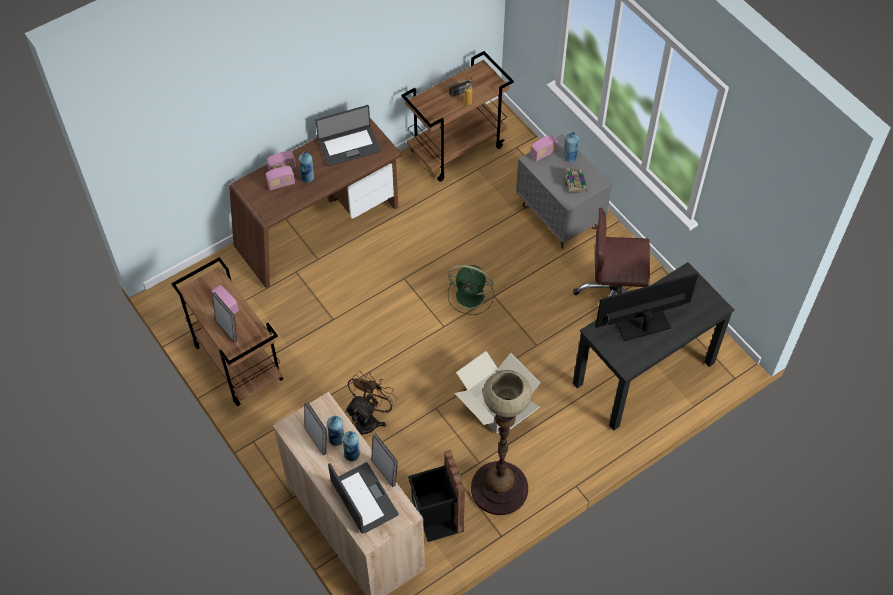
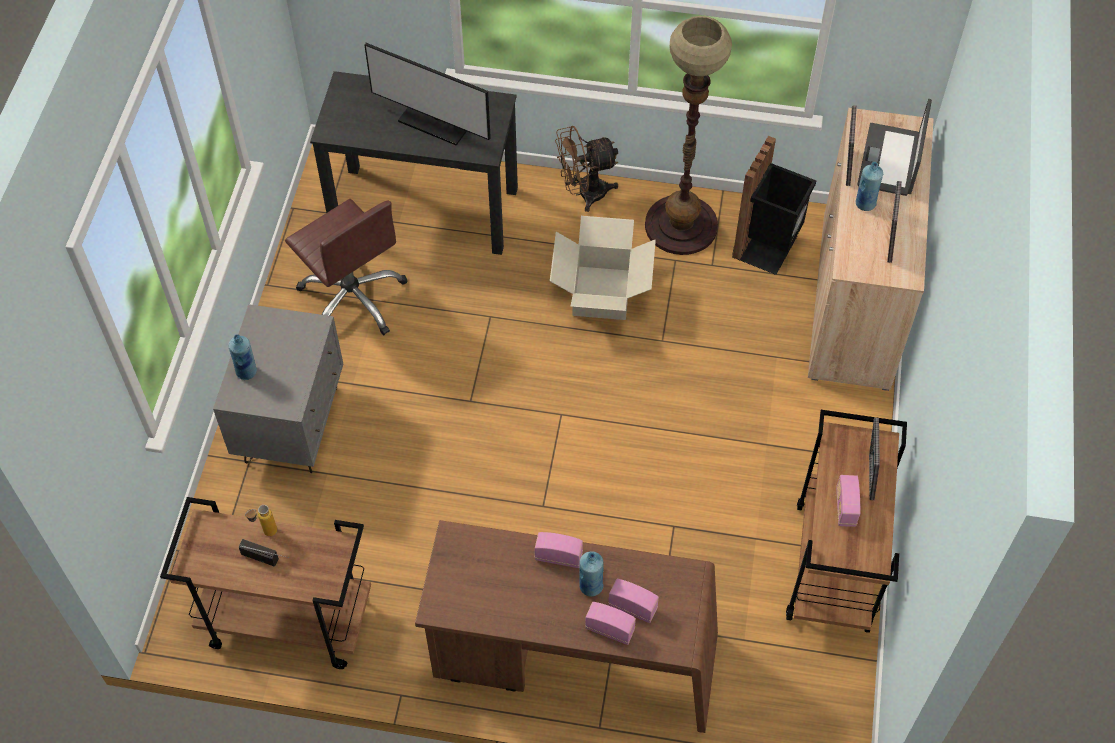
camera: 135 degrees left, 0 degrees up
(337, 439) = (867, 228): blue bottle -> none
(349, 146) = (491, 588): laptop -> none
(369, 420) = (743, 384): brown fan -> brown fan (584, 193)
(471, 296) = (494, 421): green fan -> none
(543, 153) = (267, 402): radio -> radio (558, 557)
(575, 183) = (283, 338): book -> none

